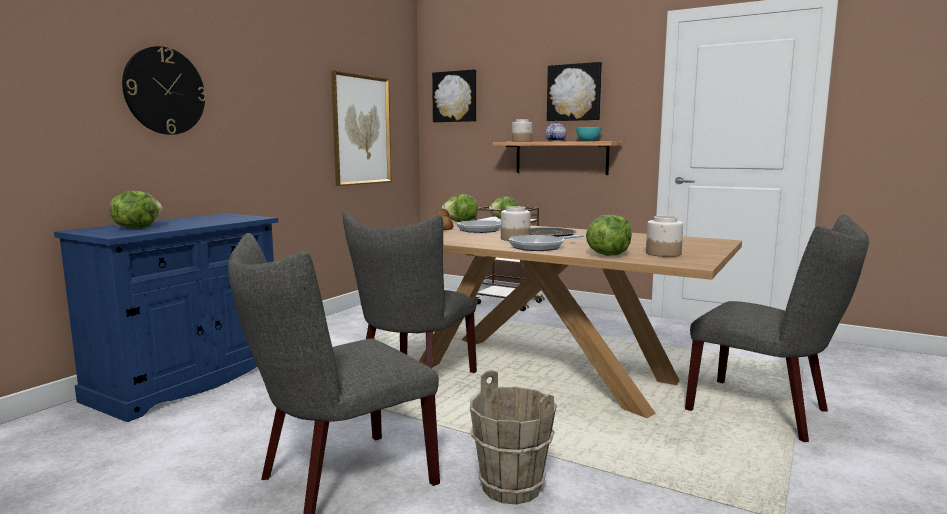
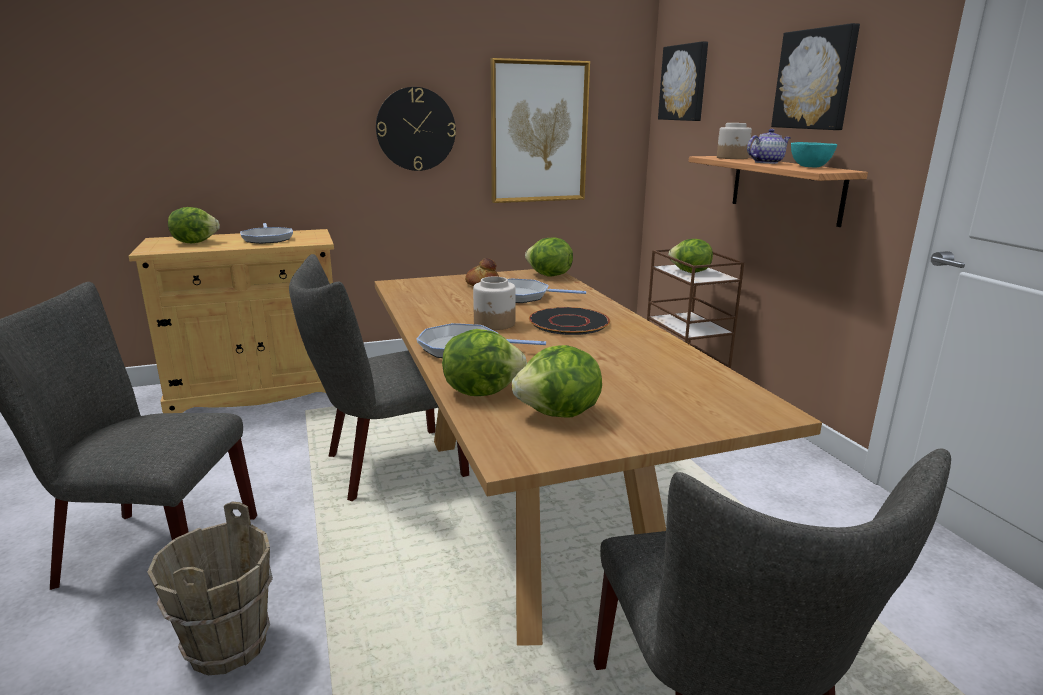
camera: 40 degrees right, 10 degrees up
(164, 91) = (258, 100): wall clock -> wall clock (416, 129)
(189, 380) = (259, 389): blue cabinet -> beige cabinet
(200, 220) = (267, 238): none -> frying pan
(663, 254) = (559, 414): jar -> lettuce

